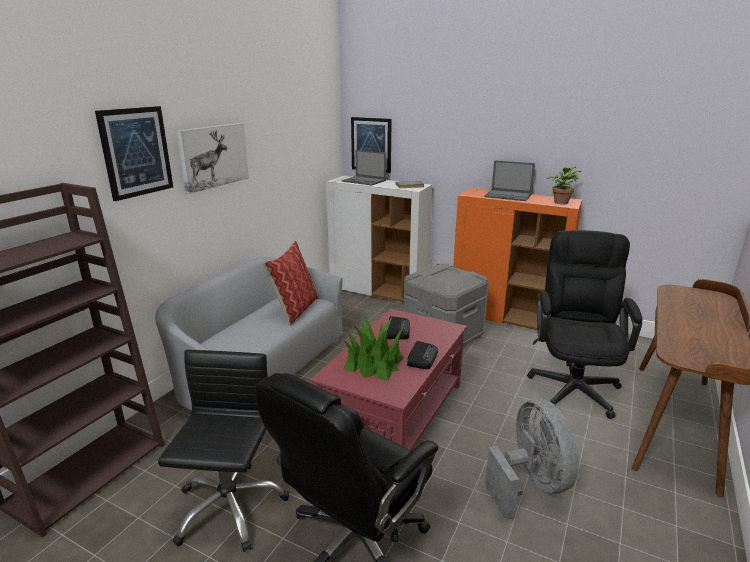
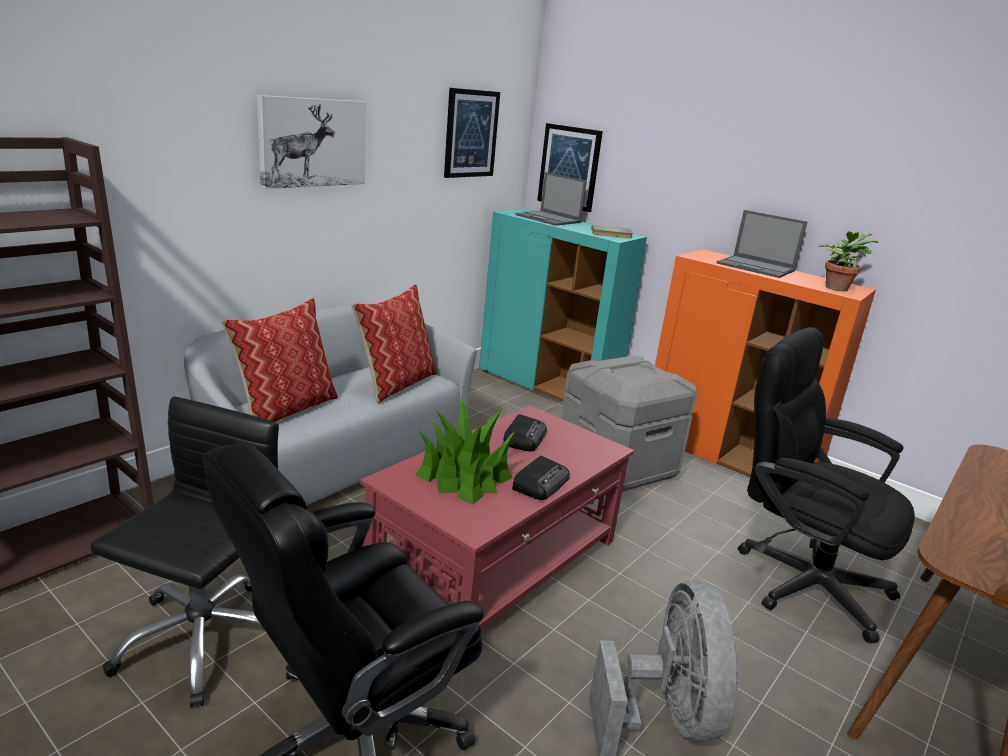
camera: 10 degrees right, 0 degrees up
(136, 152) = (189, 115): picture -> picture (471, 133)
(231, 341) = (285, 409): none -> pillow
(379, 292) = (548, 387): white cabinet -> turquoise cabinet
(573, 384) = (798, 578): black office chair -> black office chair turned 75 degrees counterclockwise

